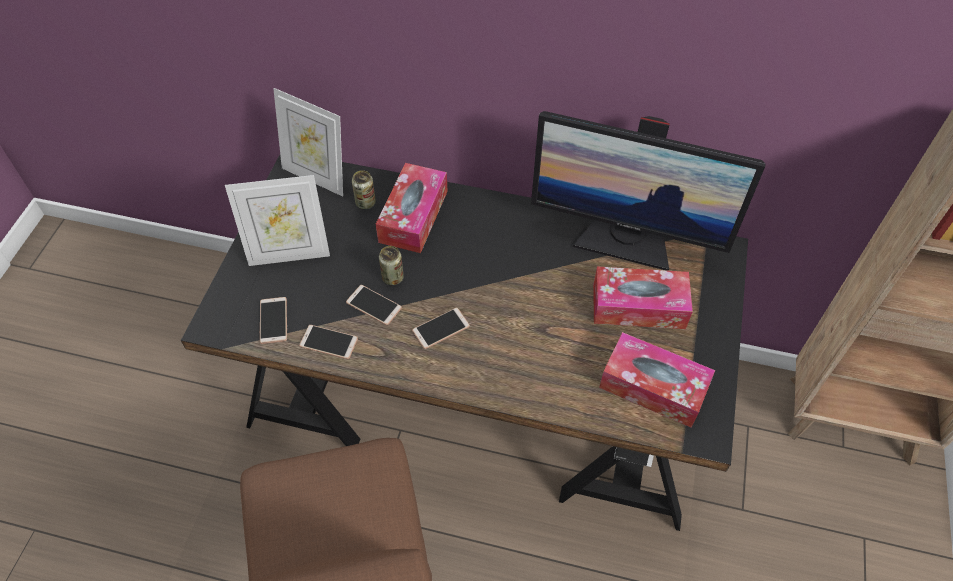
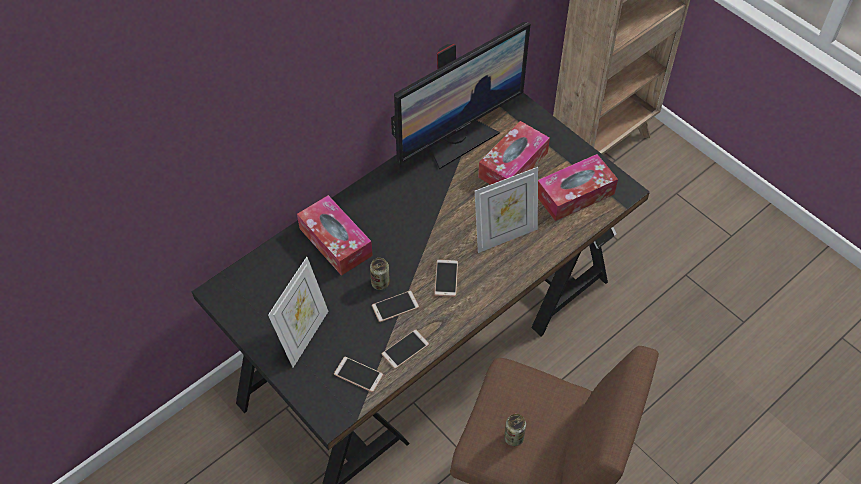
camera: 55 degrees left, 0 degrees up
(316, 177) = (242, 281): picture frame -> picture frame (504, 235)
(365, 203) = (296, 264): can -> can (513, 437)

